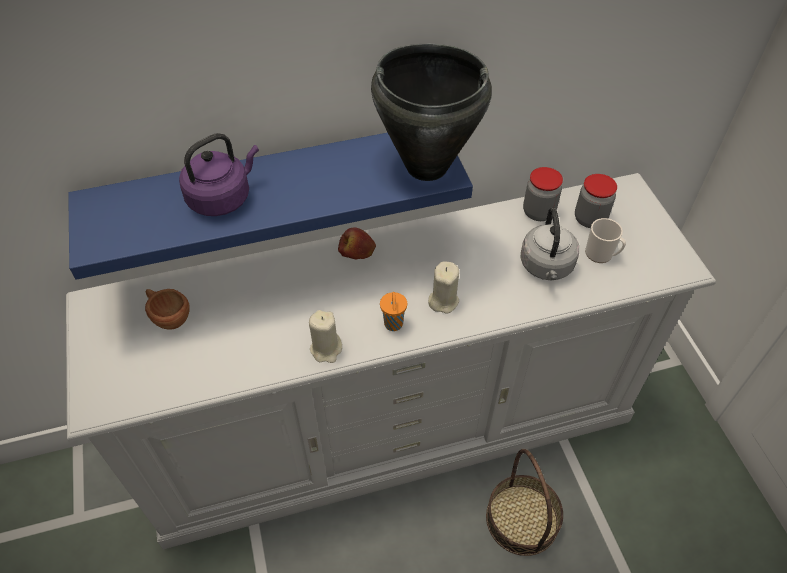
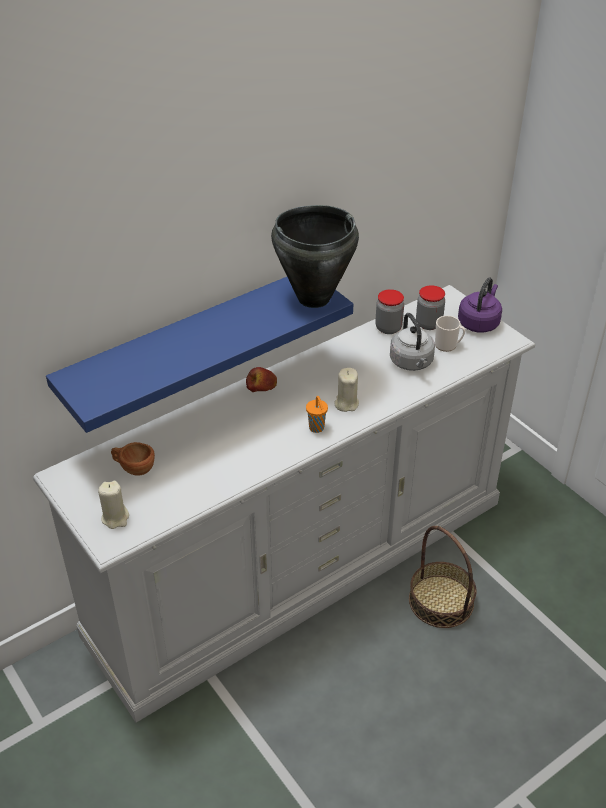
camera: 20 degrees left, 10 degrees down
(222, 198) = (173, 351): purple kettle -> purple kettle (479, 322)
(326, 349) = (274, 457): beige candle -> beige candle (115, 518)

